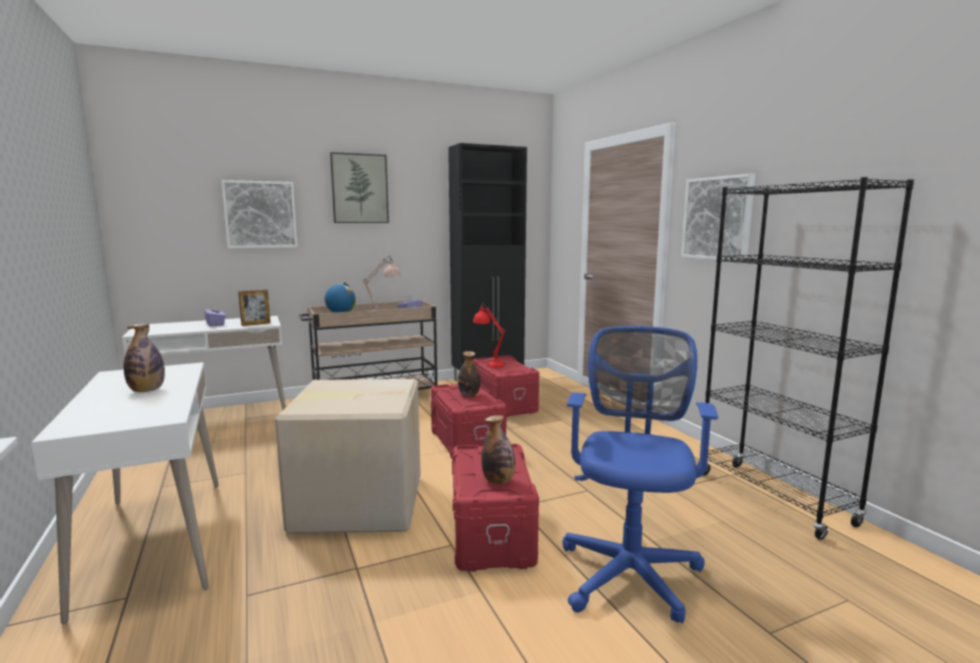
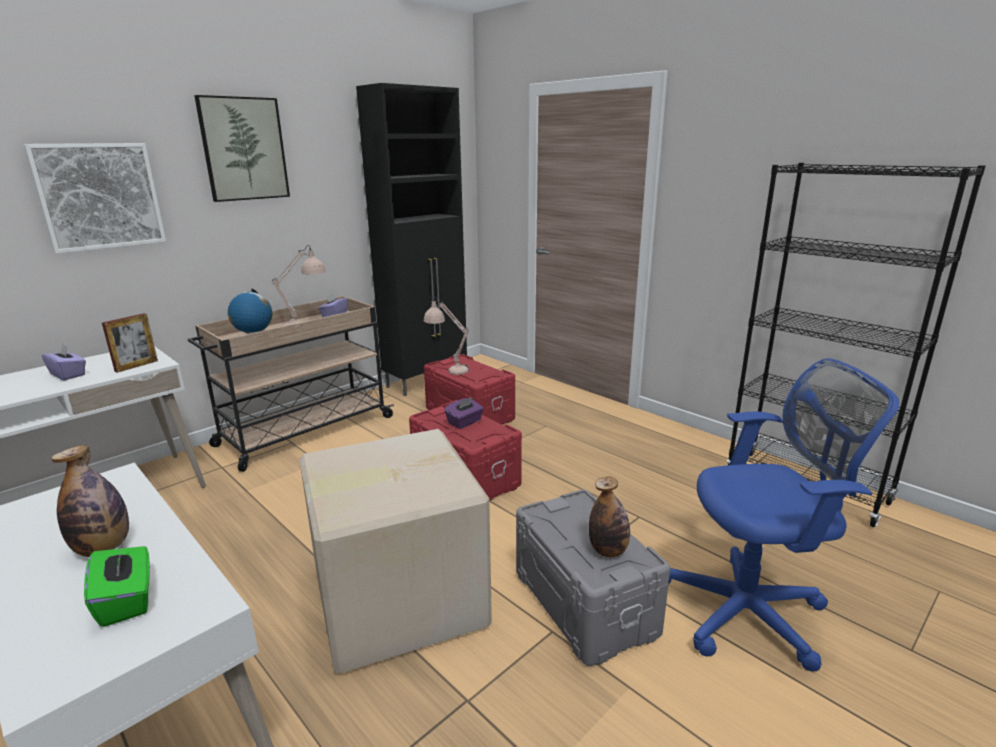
camera: 20 degrees left, 10 degrees up
(133, 410) = (127, 600): none -> green tissue box
(469, 395) = (464, 422): bottle -> purple tissue box
(490, 363) = (448, 369): red table lamp -> beige table lamp
(493, 533) = (585, 601): red storage box -> grey storage box
(630, 570) = (750, 611): blue office chair -> blue office chair turned 90 degrees clockwise
(717, 218) = (726, 191): picture -> none

